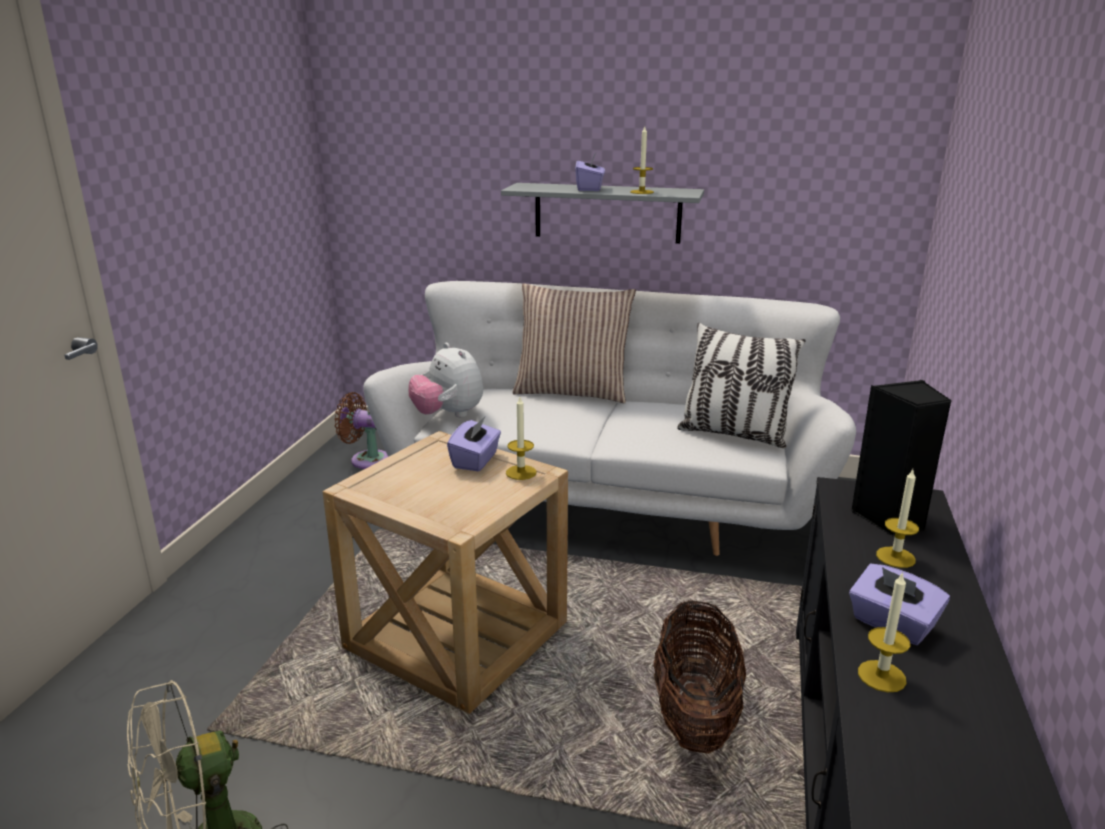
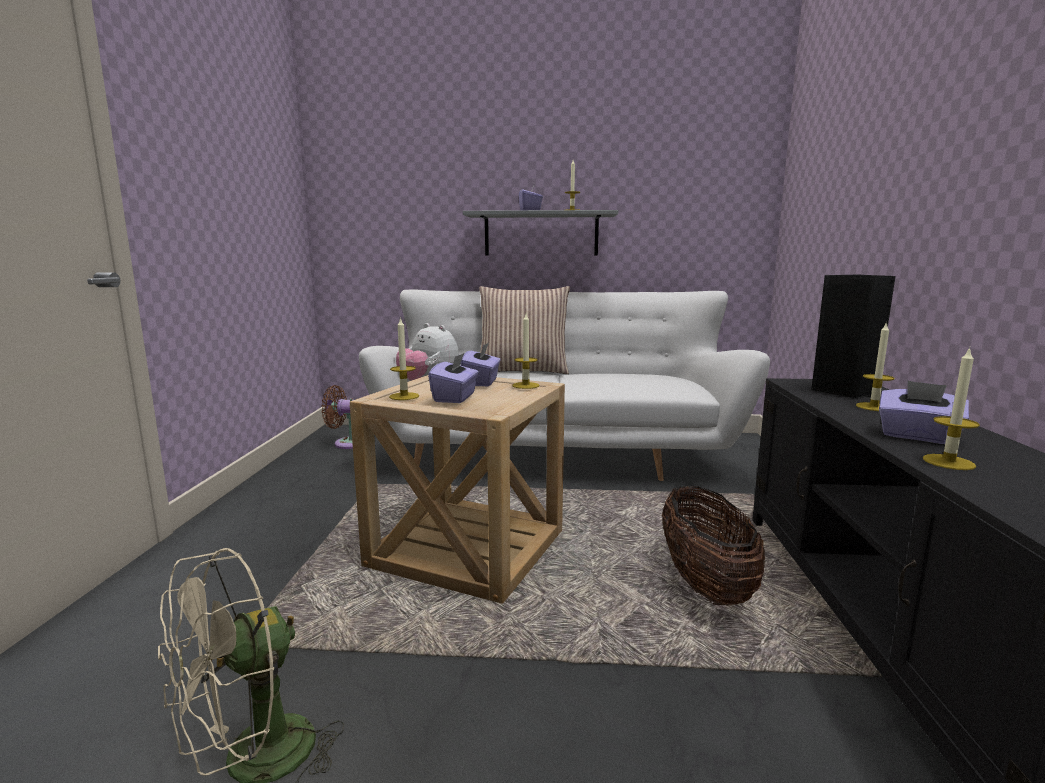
camera: 10 degrees left, 10 degrees down
(380, 486) = (404, 396): none -> candle
(433, 493) = (455, 397): none -> purple tissue box
(733, 434) = (664, 383): pillow -> none

